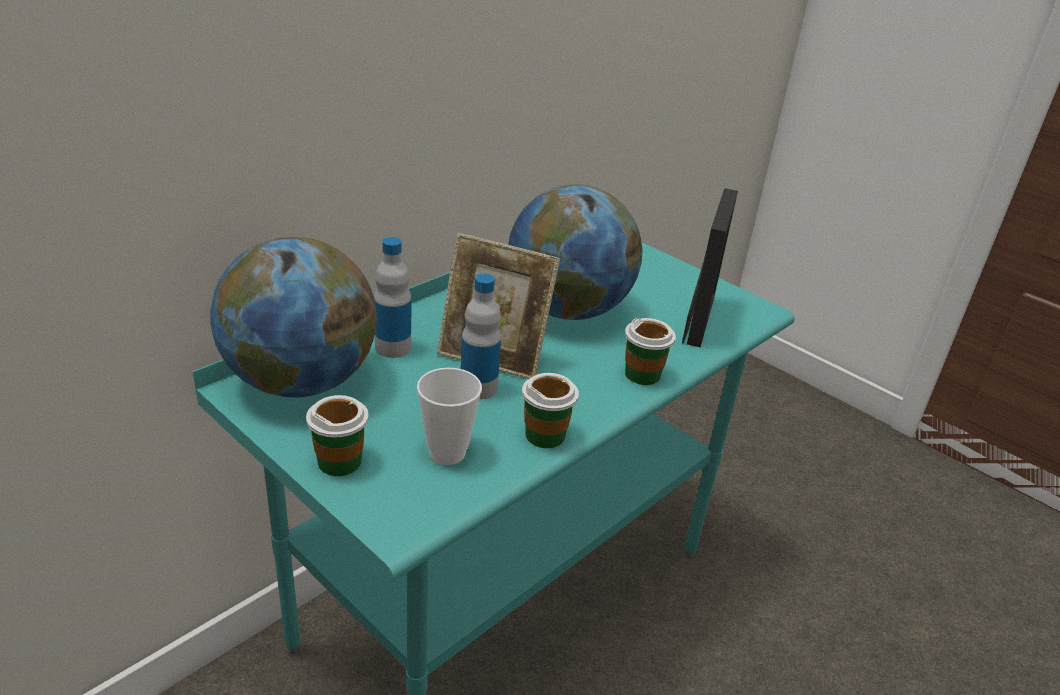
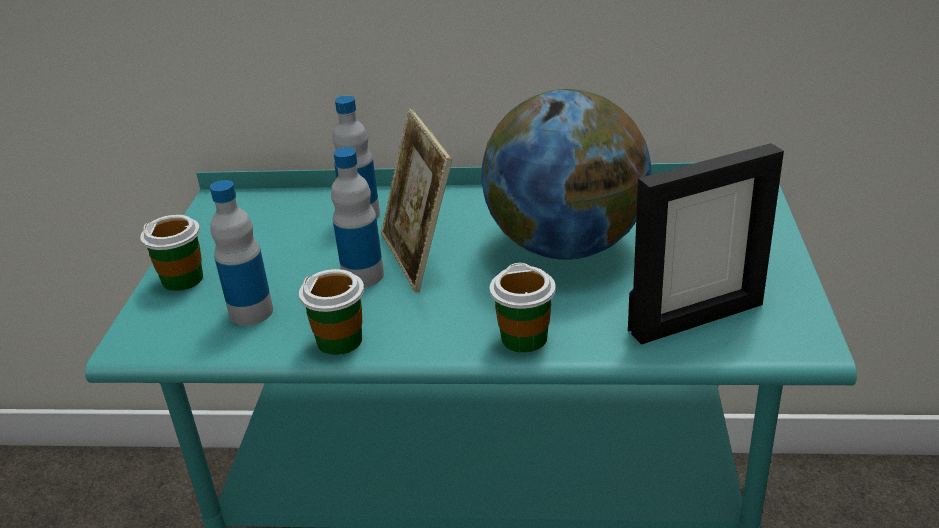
camera: 55 degrees right, 0 degrees up
(300, 382) = (259, 212): globe -> none
(447, 453) = (251, 312): cup -> bottle

